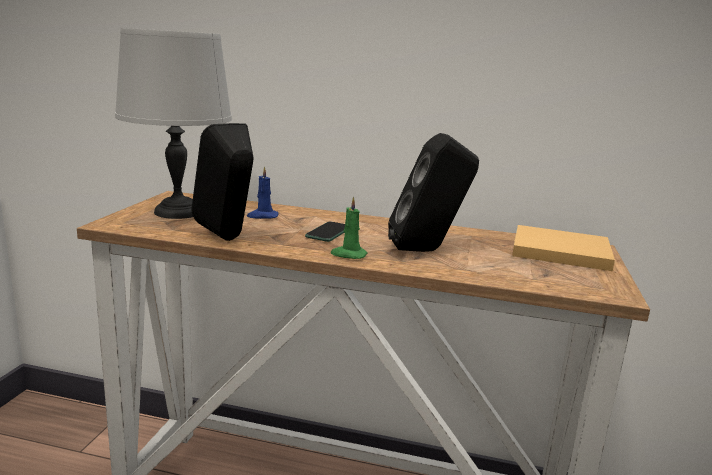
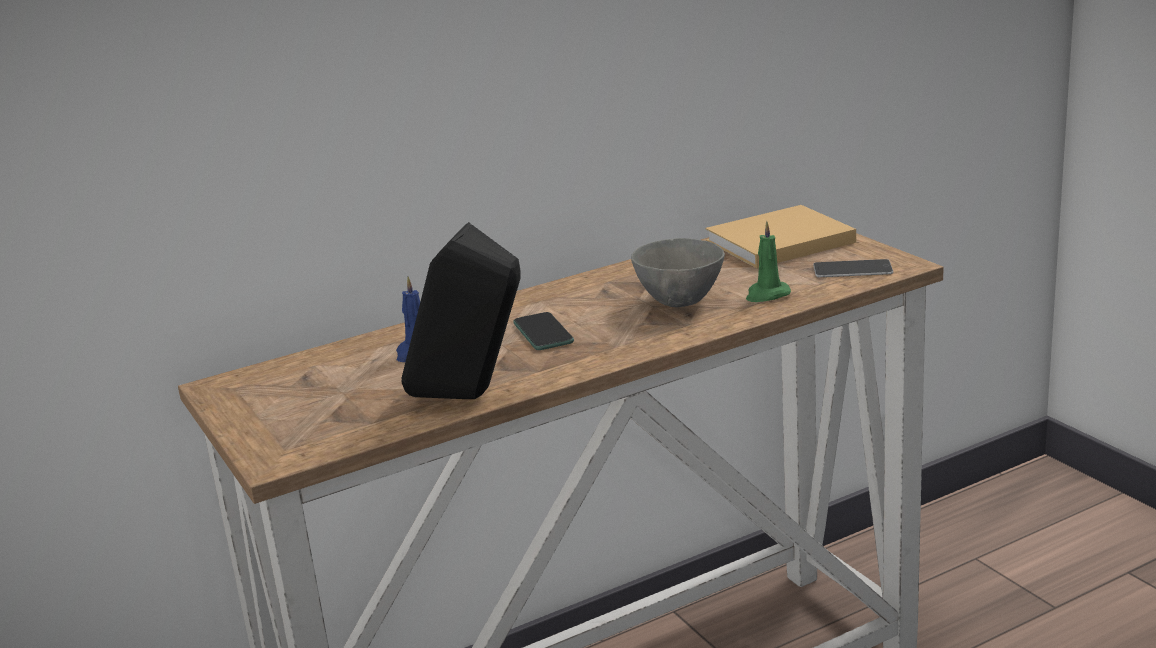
camera: 40 degrees left, 5 degrees up
(178, 212) = (305, 401): grey table lamp -> none
(348, 255) = (628, 345): green candle -> green candle (767, 295)
(427, 251) = (681, 302): black speaker -> grey bowl
(573, 281) = (852, 269): none -> phone

